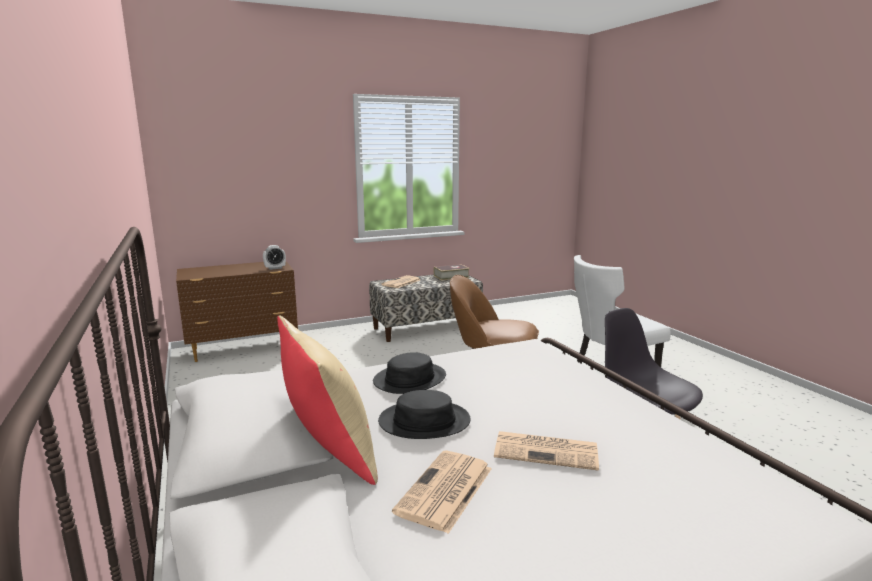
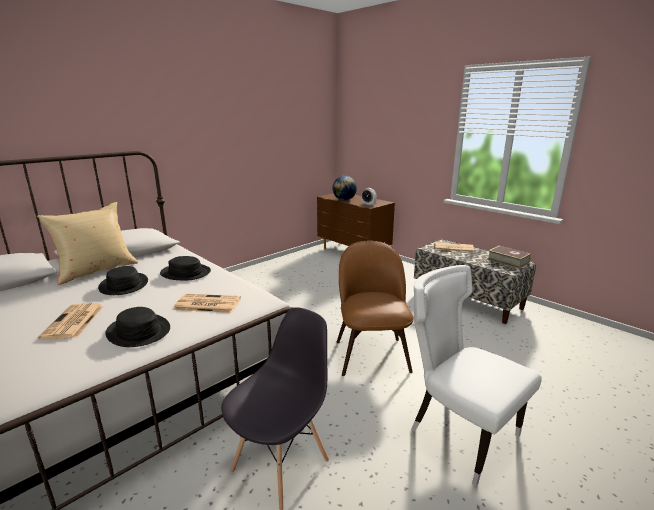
camera: 70 degrees right, 5 degrees up
(228, 273) = (344, 200): none -> globe
(445, 491) = (43, 300): newspaper -> newspaper (206, 304)
(585, 406) = (138, 331): none -> black hat

